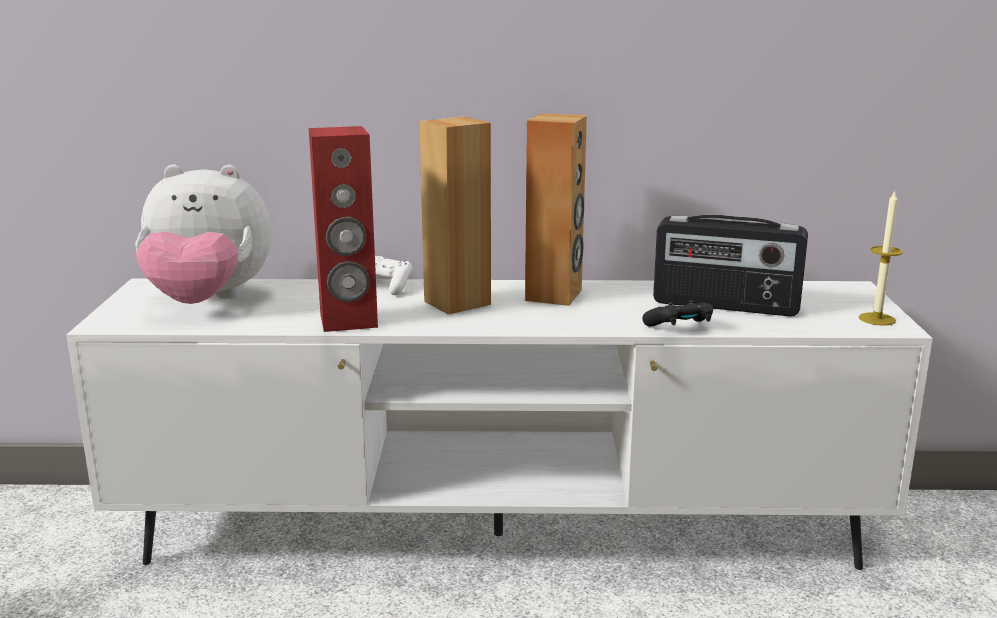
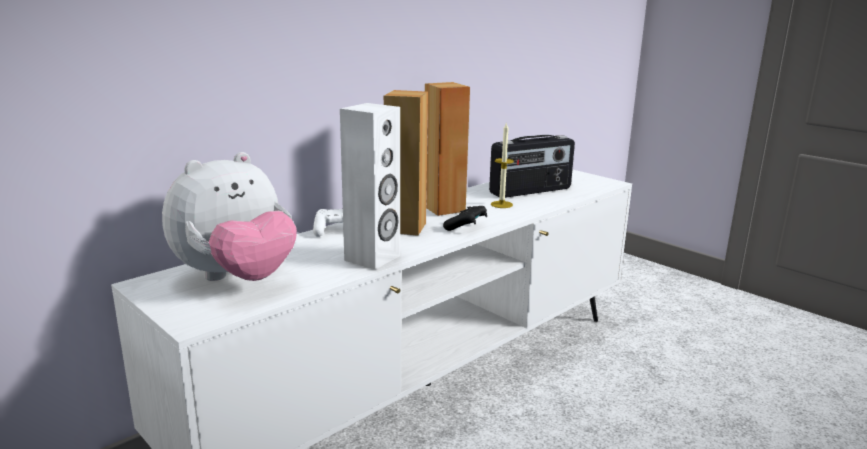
camera: 45 degrees left, 0 degrees up
(348, 321) = (373, 258): red speaker -> white speaker
(680, 328) = (542, 207): black game controller -> black game controller (466, 227)
(877, 319) = (597, 181): candle -> candle (501, 204)

